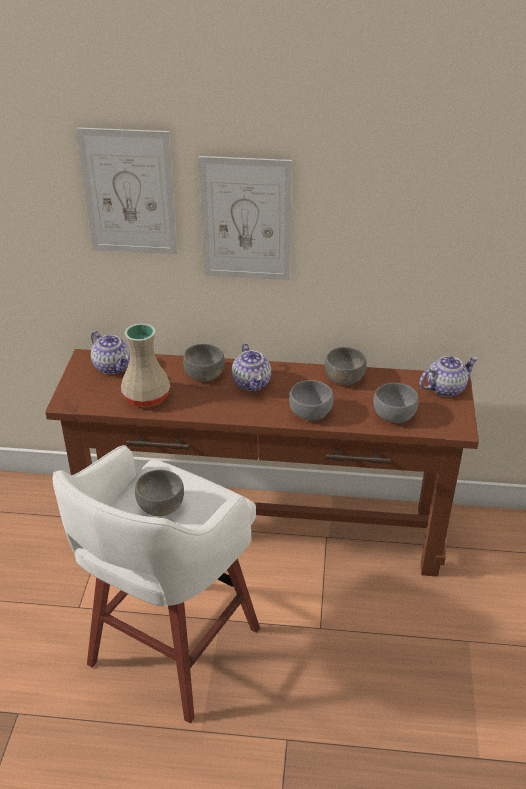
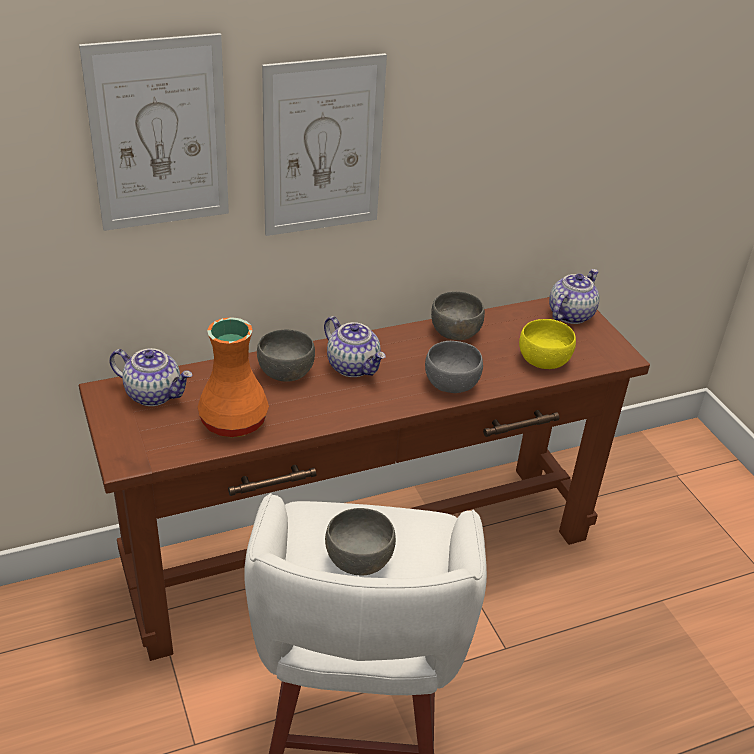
camera: 30 degrees left, 0 degrees up
(148, 397) = (235, 421): beige vase -> orange vase
(393, 415) = (543, 360): grey bowl -> yellow bowl

